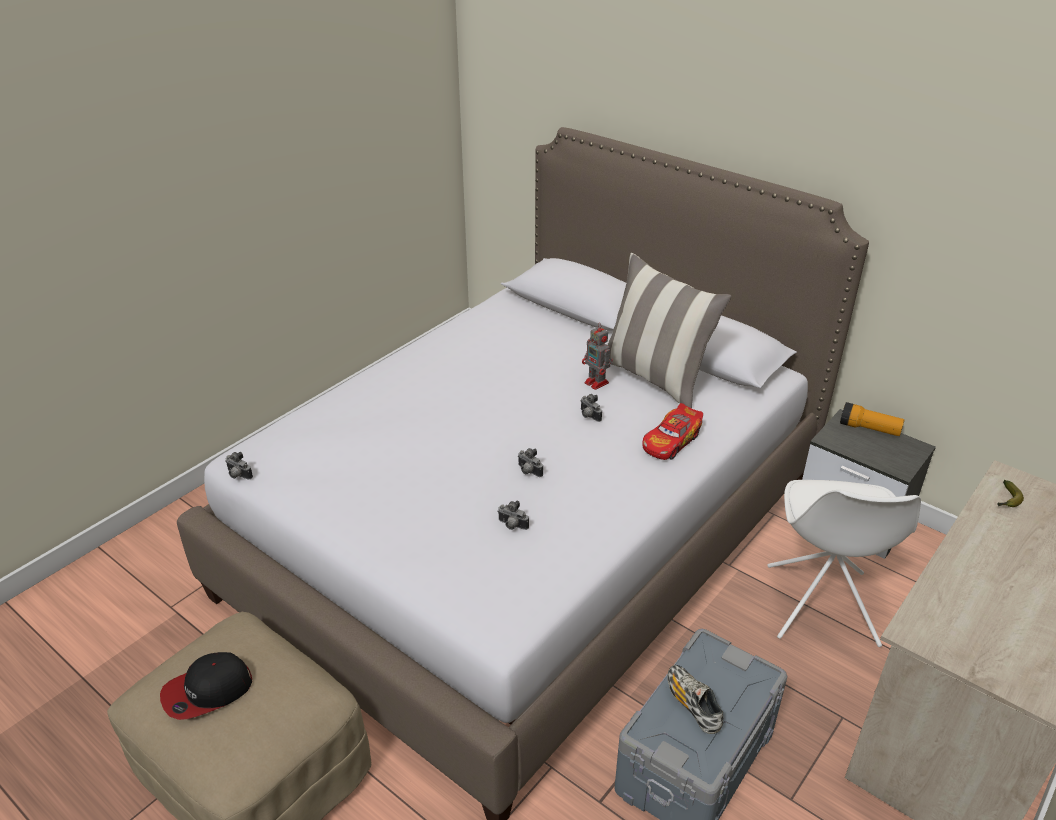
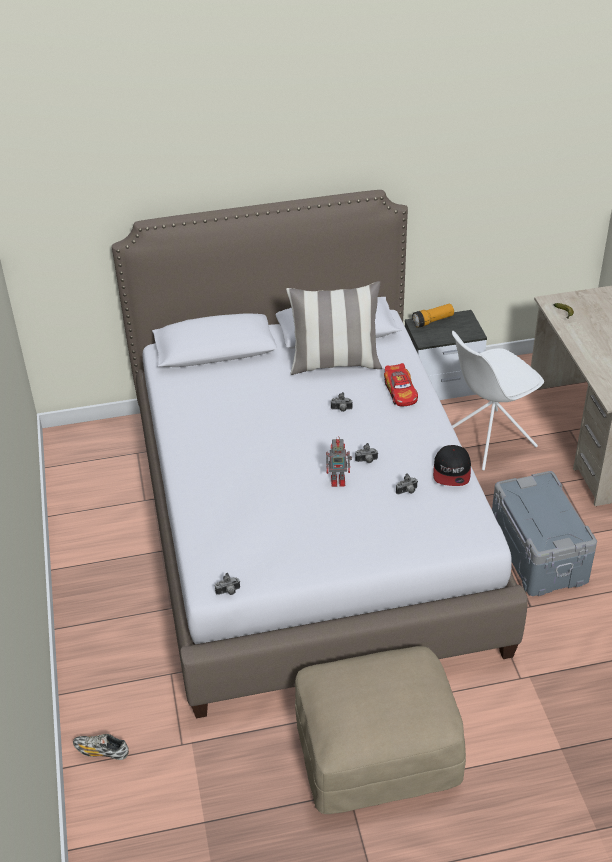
camera: 50 degrees left, 5 degrees up
(207, 691) = (374, 703): cap -> cap (452, 471)
(597, 383) = (313, 388): toy robot -> toy robot (339, 480)
(692, 705) = (540, 517): shoe -> shoe (101, 751)
(821, 607) = (488, 440): white chair -> white chair turned 105 degrees clockwise

